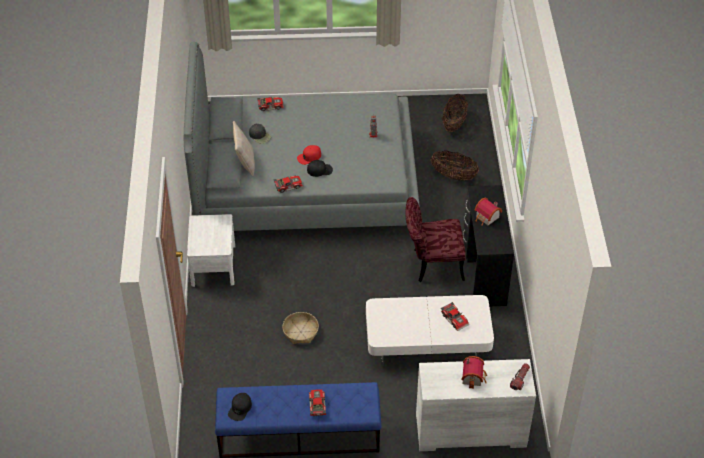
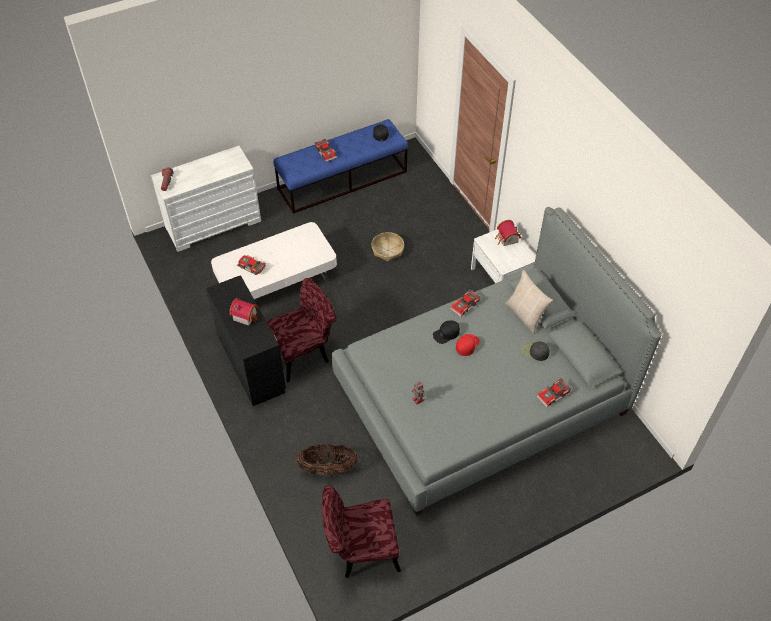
camera: 155 degrees right, 5 degrees up
(454, 123) = (360, 550): basket -> red chair
(473, 377) = (205, 172): toy house -> toy house (506, 239)

